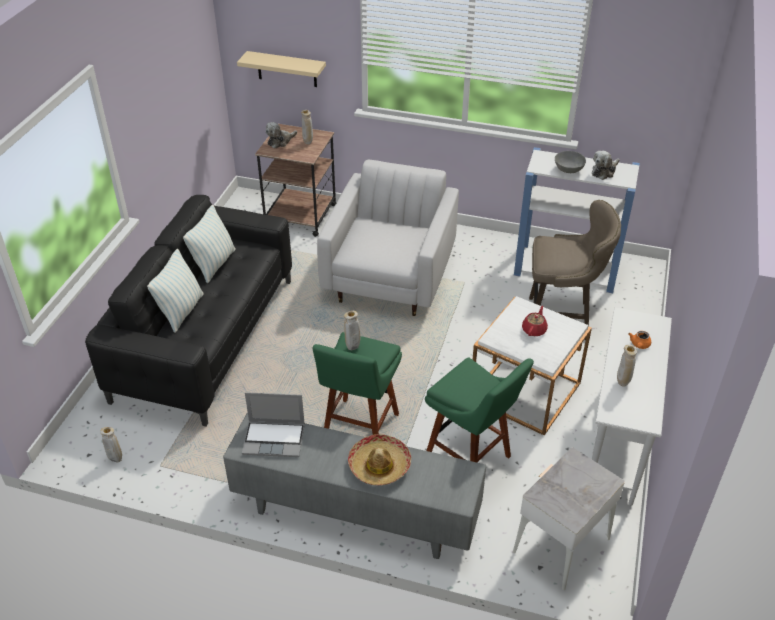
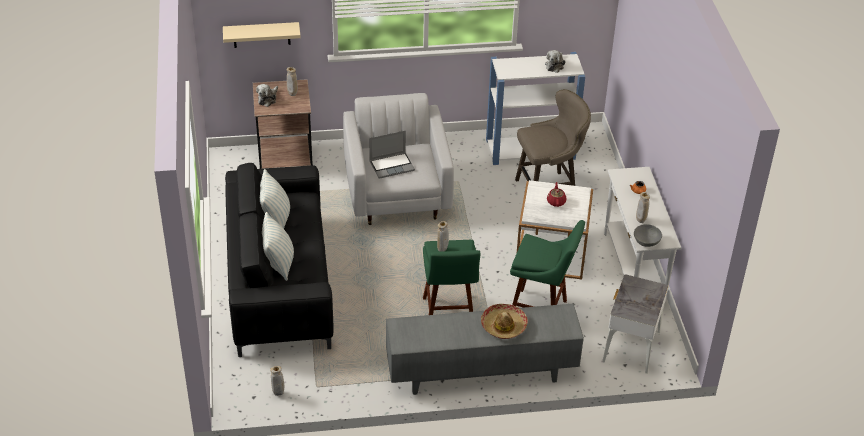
camera: 25 degrees left, 0 degrees up
(275, 439) = (420, 331): laptop -> laptop (392, 165)
(568, 170) = (528, 70): grey bowl -> grey bowl (646, 242)

